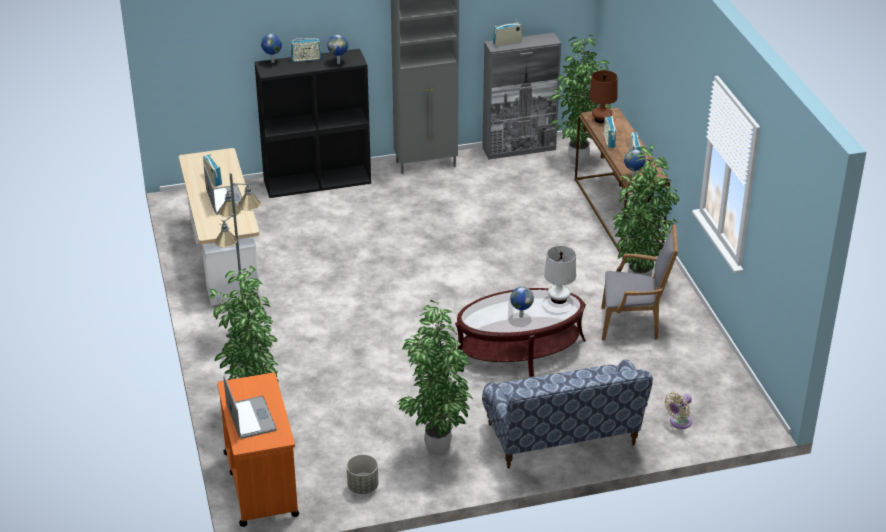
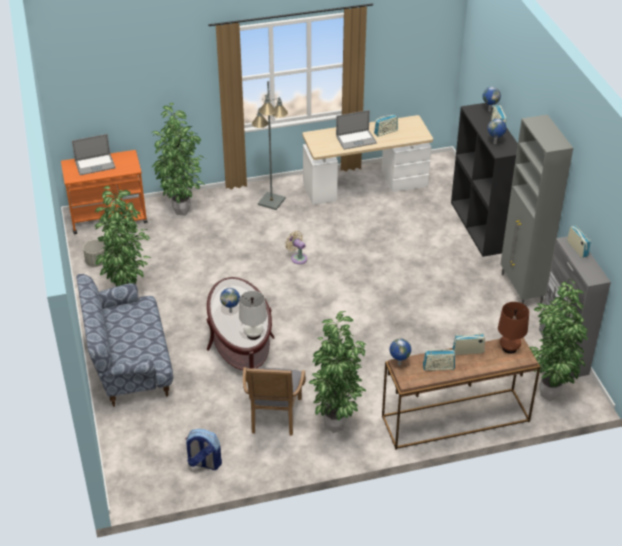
camera: 90 degrees right, 5 degrees up
(679, 422) = (136, 437): beige fan -> beige fan (297, 258)
(706, 370) = (204, 463): none -> backpack

